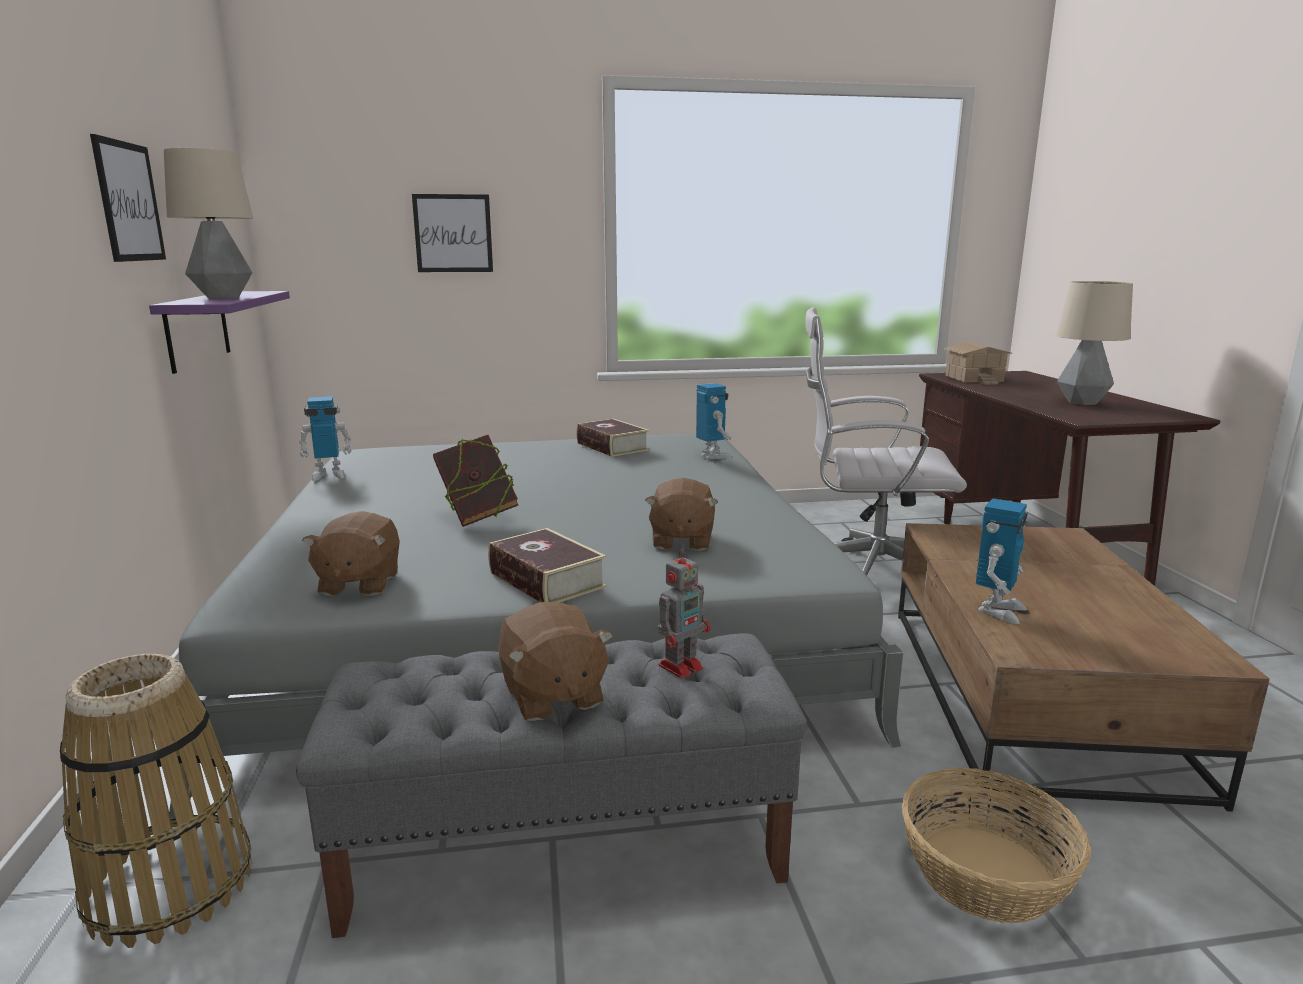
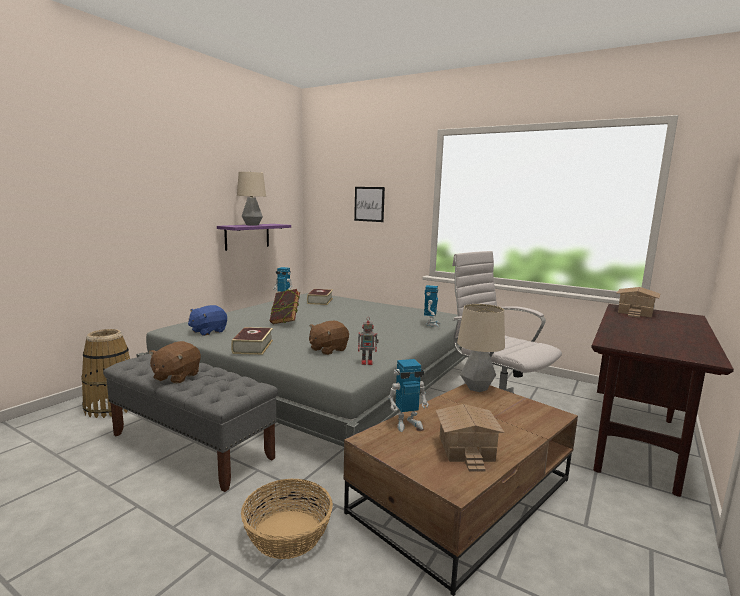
camera: 40 degrees right, 5 degrees down
(129, 202) = (214, 190): picture -> none
(358, 583) = (208, 331): brown plush toy -> blue plush toy
(612, 446) = (398, 311): book -> book (320, 301)
(682, 666) = (222, 384): toy robot -> toy robot (367, 362)
(1081, 402) = (656, 337): table lamp -> table lamp (477, 388)
(1113, 610) = (467, 448): none -> toy house

